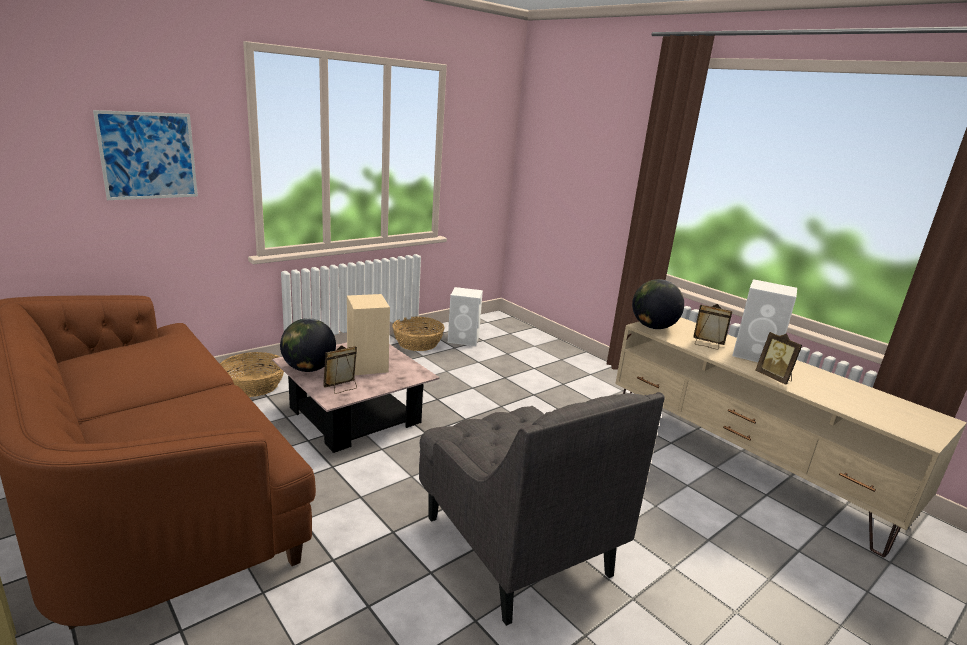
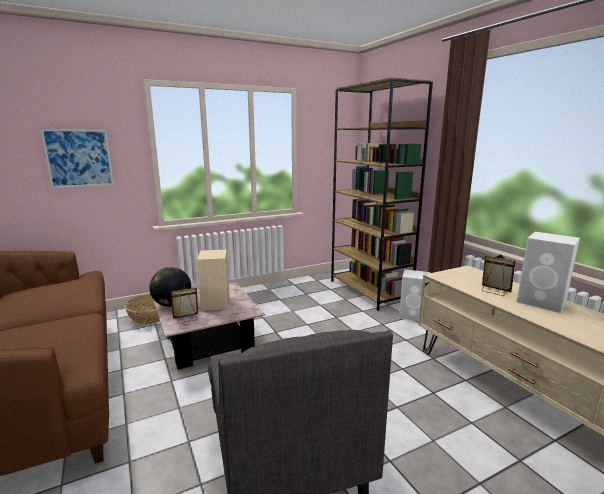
camera: 15 degrees right, 5 degrees down
(417, 343) = (280, 290): basket -> none
(464, 339) = (316, 288): white speaker -> white speaker (413, 315)
(533, 342) = (370, 291): none -> brown bookcase
(653, 327) = (447, 276): globe -> none
(774, 378) = (555, 323): picture frame -> none

